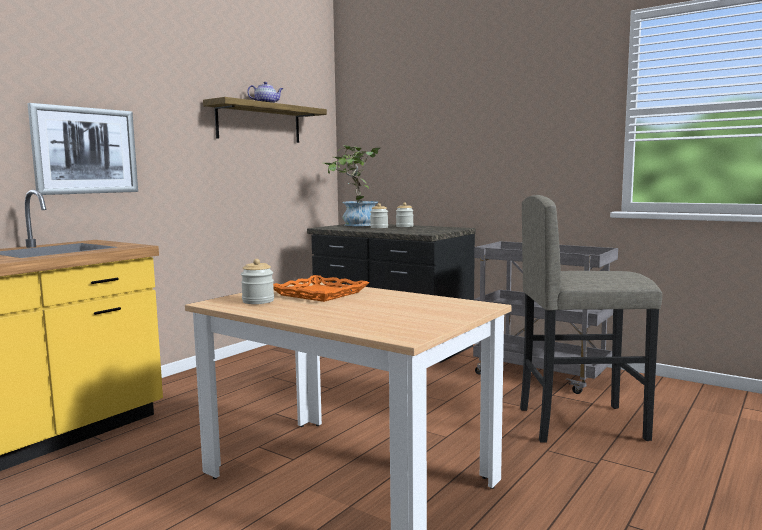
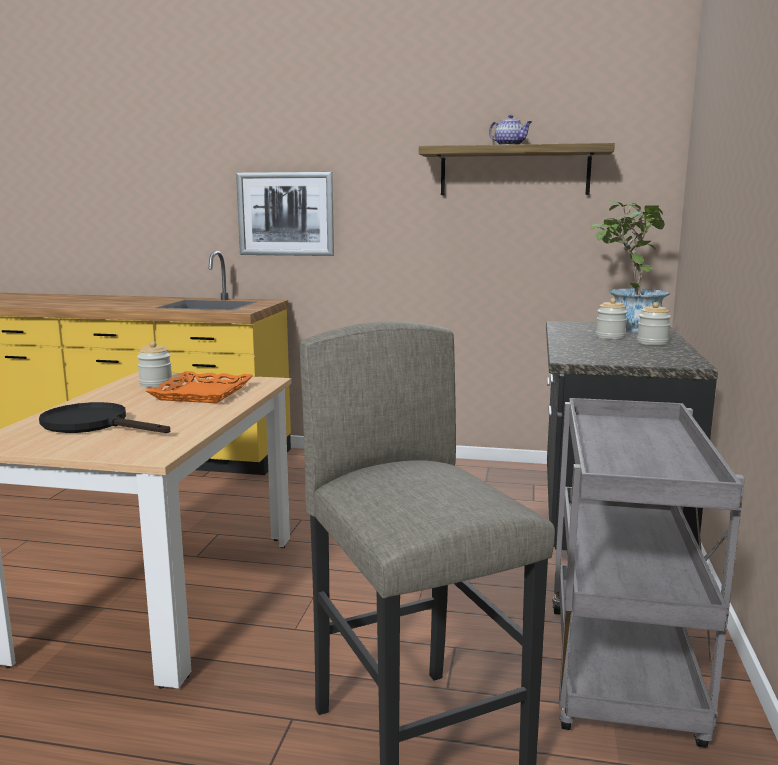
camera: 65 degrees right, 5 degrees up
(382, 315) = (94, 424): none -> black frying pan

